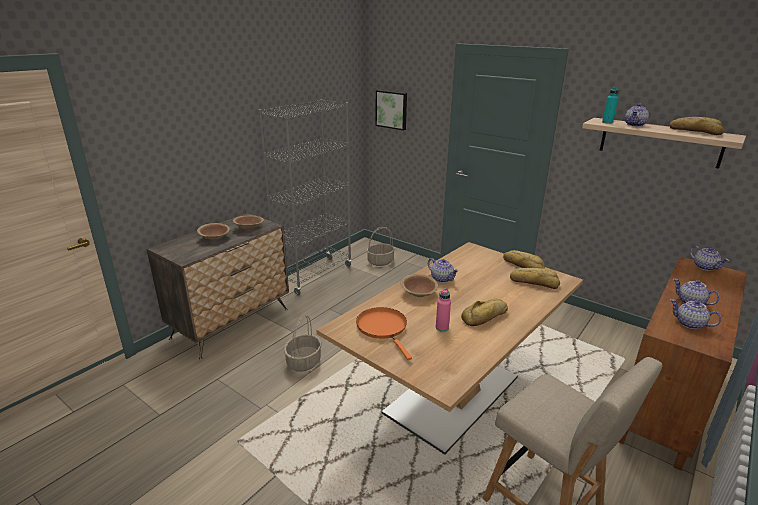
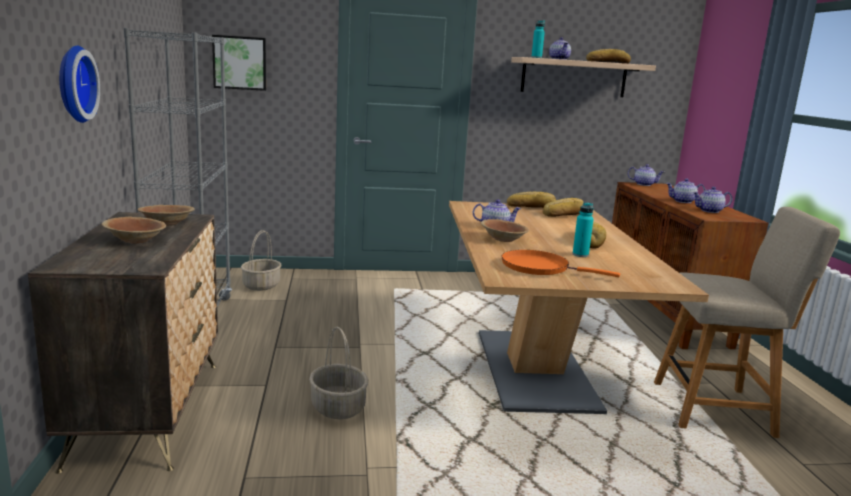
camera: 45 degrees left, 10 degrees down
(201, 150) = (72, 84): none -> wall clock
(442, 327) = (580, 255): pink bottle -> turquoise bottle

